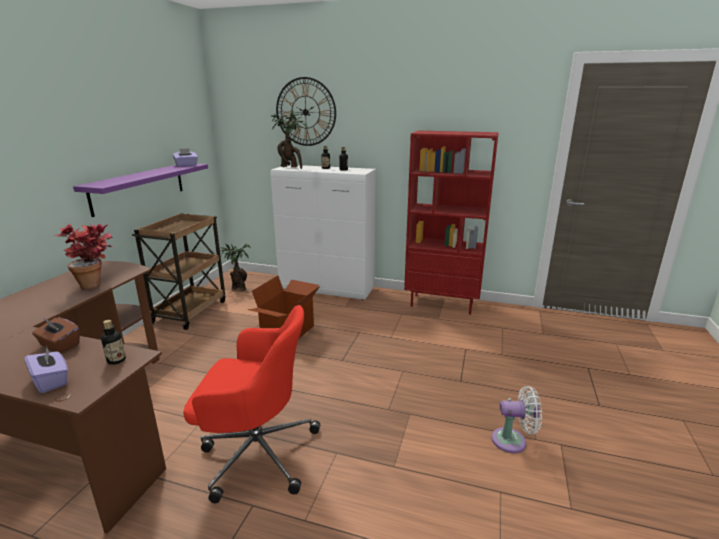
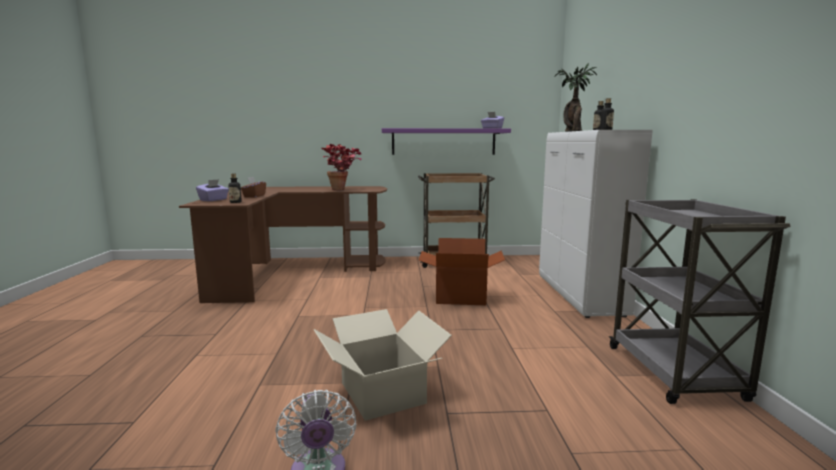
camera: 70 degrees right, 10 degrees down
(238, 288) = (516, 265): potted plant -> none
(256, 452) = (273, 323): red office chair -> none
(305, 112) = (610, 64): wall clock -> none
(430, 401) = (382, 393): none -> cardboard box
(442, 304) = (675, 374): red bookcase -> grey cart

